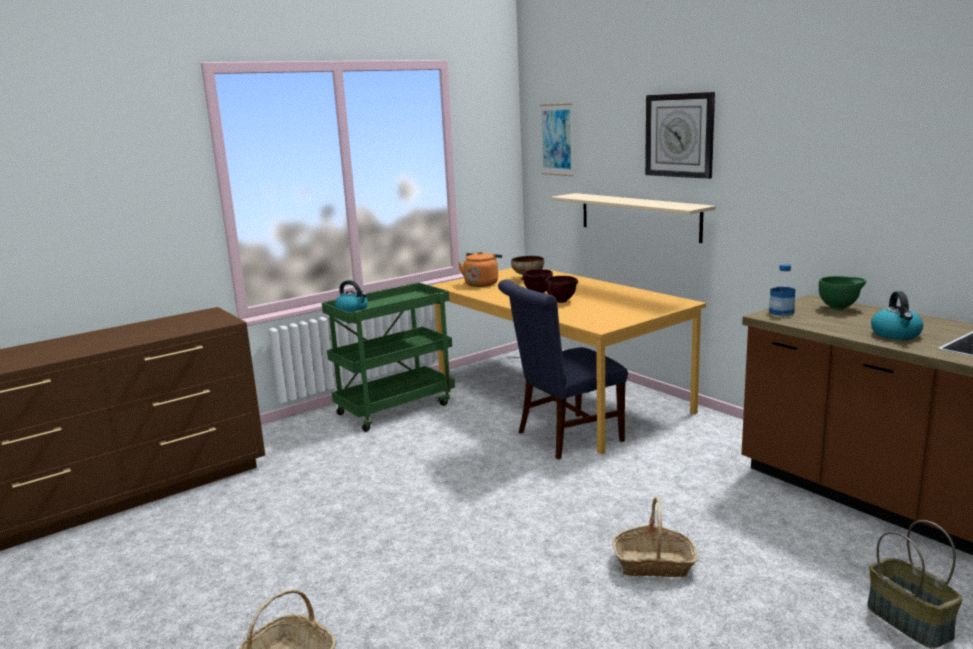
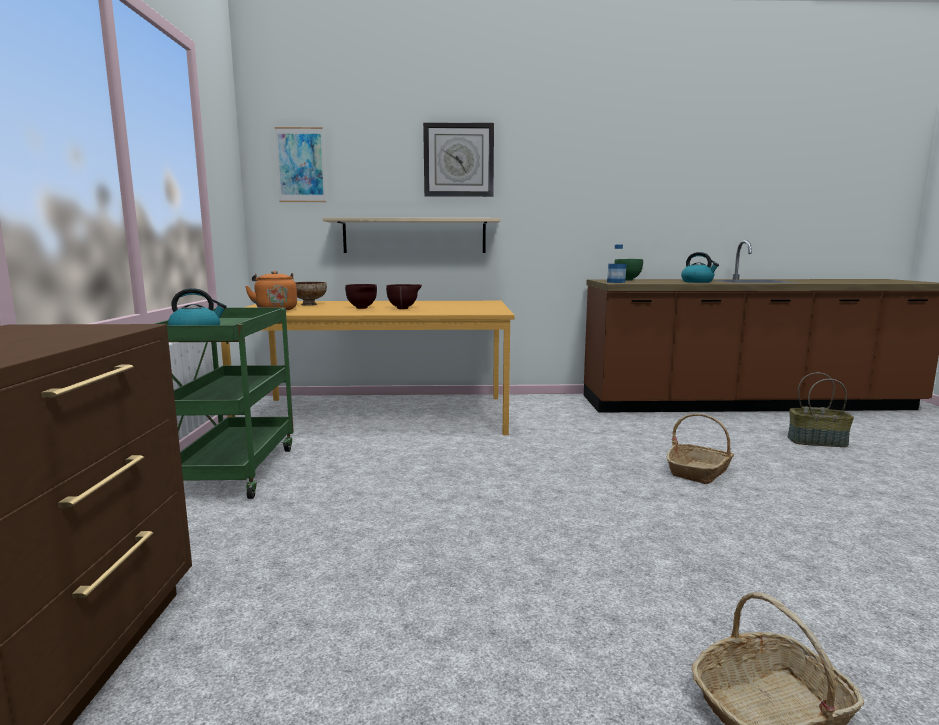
camera: 55 degrees left, 5 degrees down
(564, 437) = (457, 435): blue chair -> none

